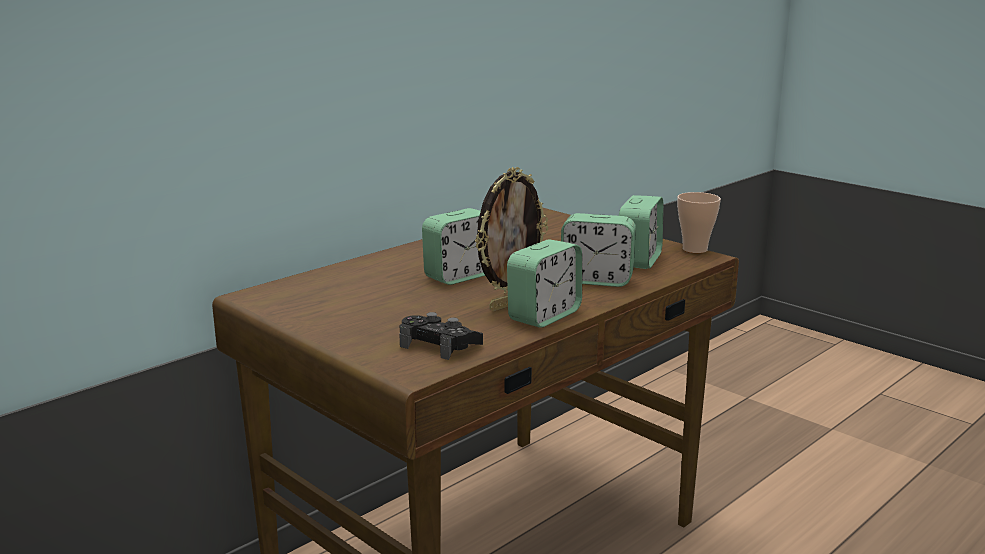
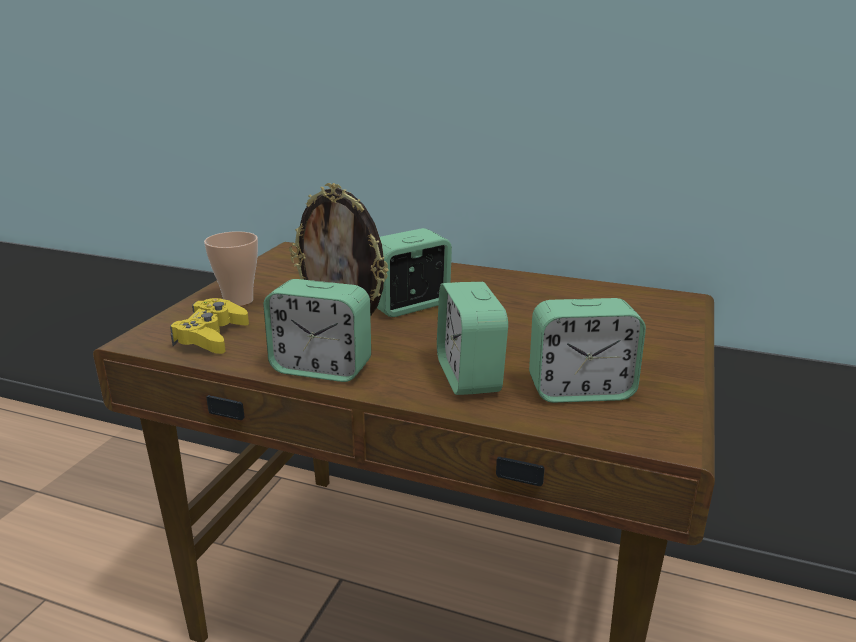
camera: 65 degrees right, 5 degrees up
(439, 345) = (211, 336): black game controller -> yellow game controller
(460, 276) = (409, 306): alarm clock -> alarm clock turned 120 degrees clockwise
(695, 249) = (688, 425): cup -> cup (238, 300)

